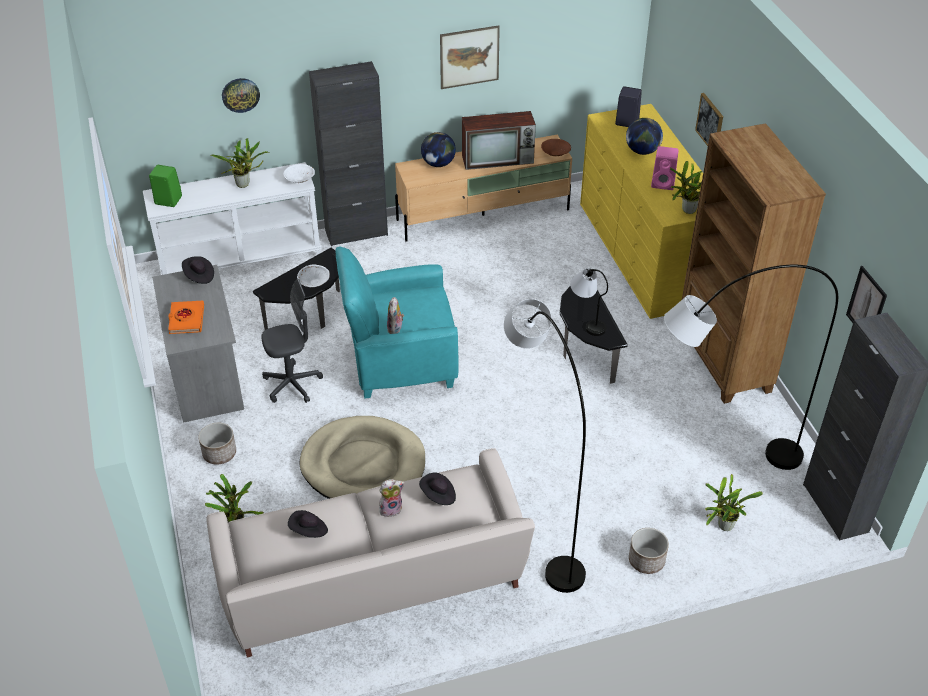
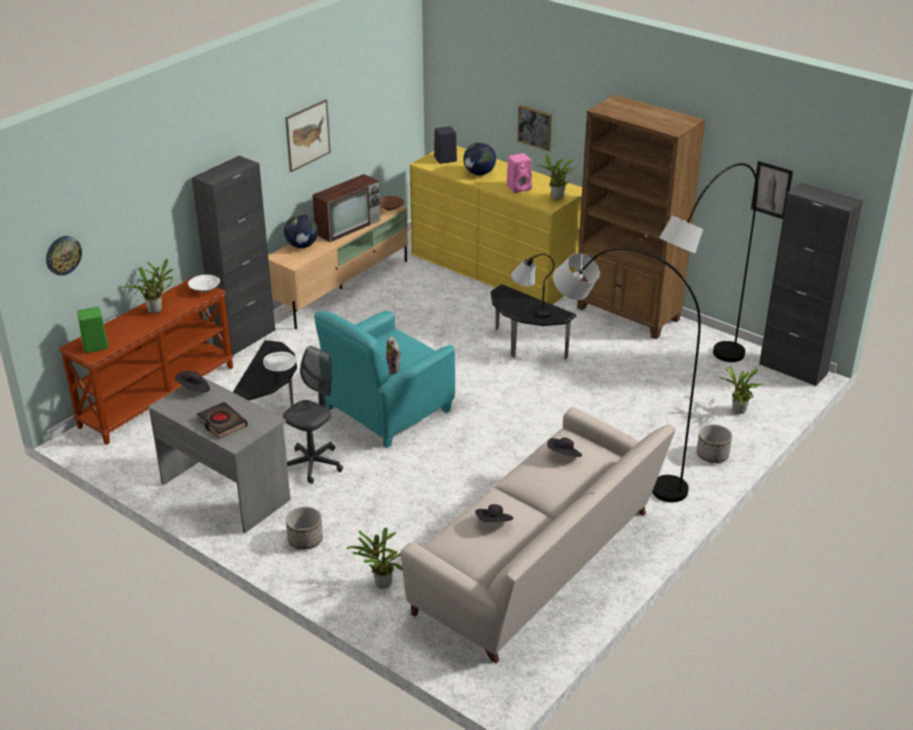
camera: 35 degrees left, 10 degrees down
(186, 320) = (222, 423): orange book -> black book
(240, 94) = (137, 217): wall clock -> wall clock (63, 255)
(241, 258) = (157, 396): white console table -> brown console table
(363, 465) = (438, 492): beige dog bed -> none
(391, 508) = (538, 480): plush toy -> none

